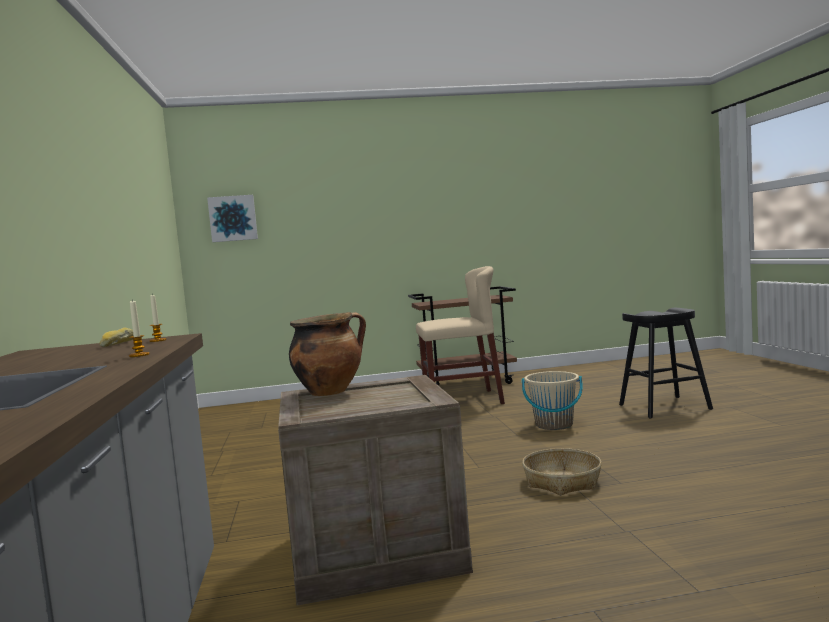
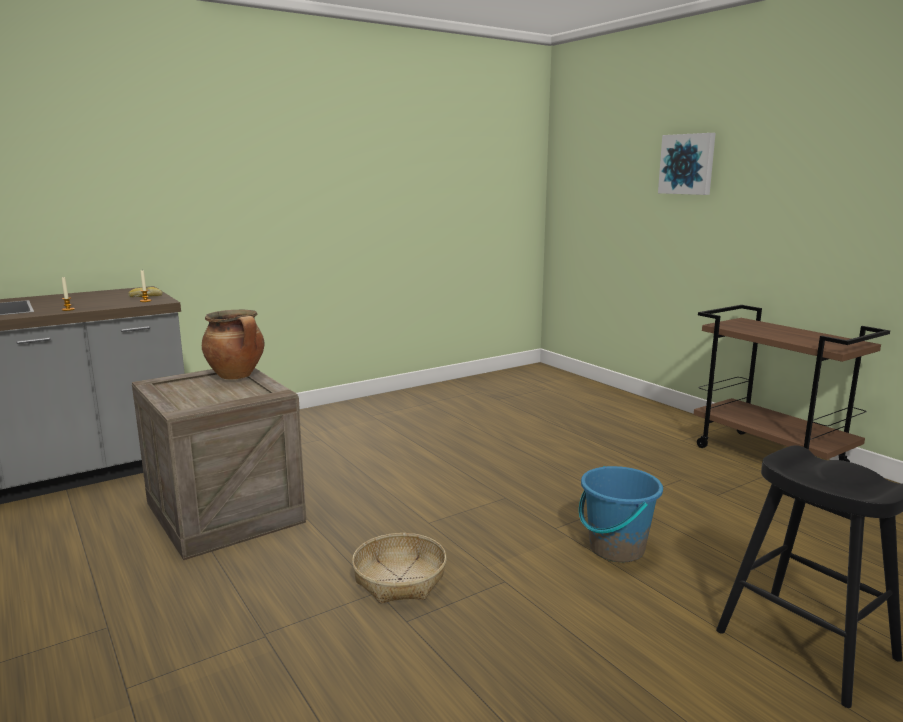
camera: 65 degrees right, 10 degrees up
(233, 218) = (586, 172): picture -> picture (687, 164)
(462, 400) = (678, 470): beige chair -> none
(554, 425) = (616, 548): beige bucket -> blue bucket

